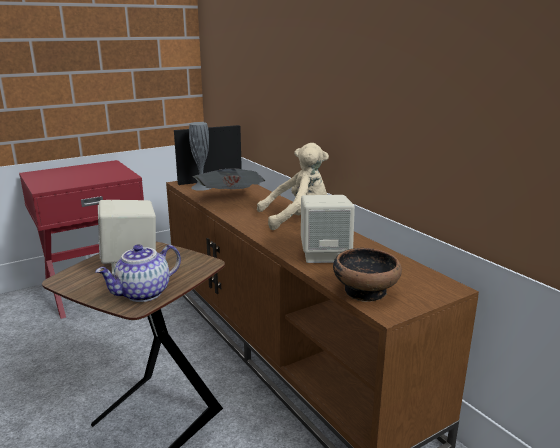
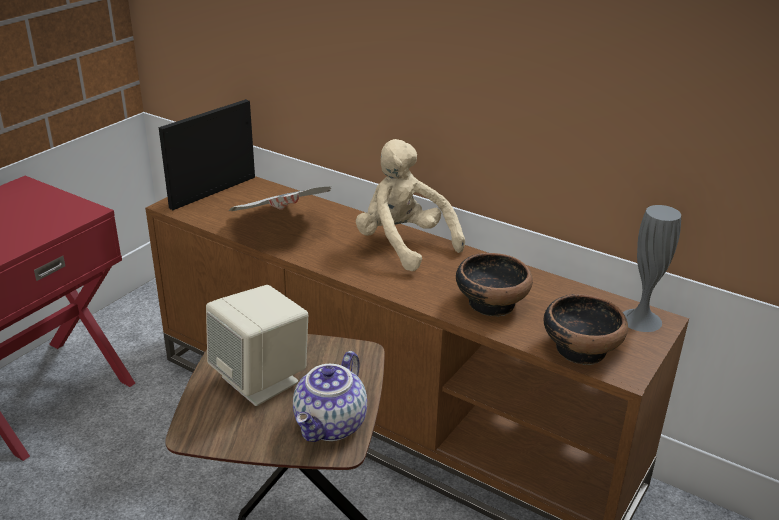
camera: 25 degrees left, 10 degrees up
(201, 187) = (214, 208): grey vase -> grey vase (641, 320)
(297, 218) = (403, 245): beige plush toy -> beige plush toy turned 90 degrees counterclockwise
(325, 255) = (491, 302): beige speaker -> bowl

